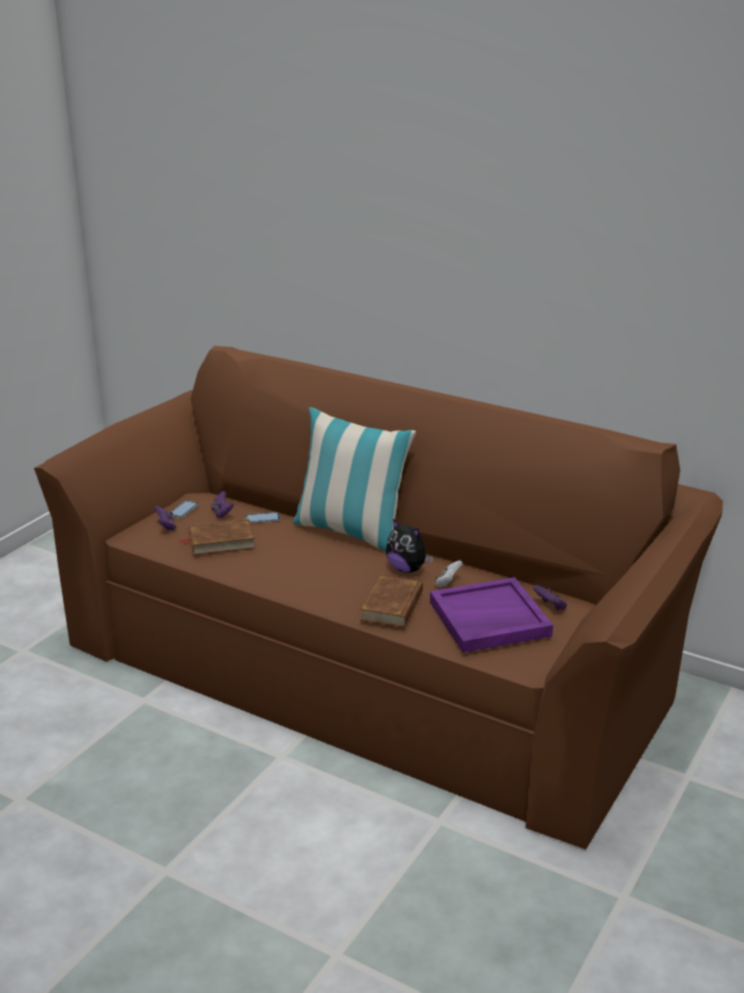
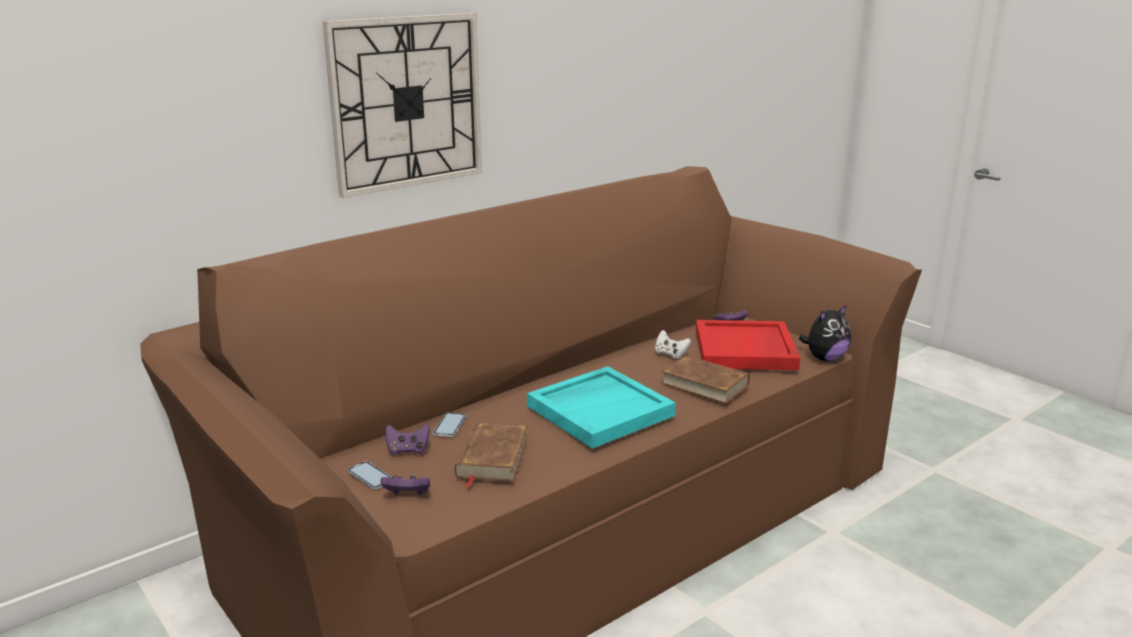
camera: 70 degrees left, 5 degrees down
(311, 566) = (600, 410): none -> turquoise tray
(351, 532) = (530, 381): pillow -> none
(404, 283) = (407, 103): none -> wall clock
(407, 569) = (632, 367): plush toy -> plush toy (824, 358)
(489, 619) = (746, 350): purple tray -> red tray

